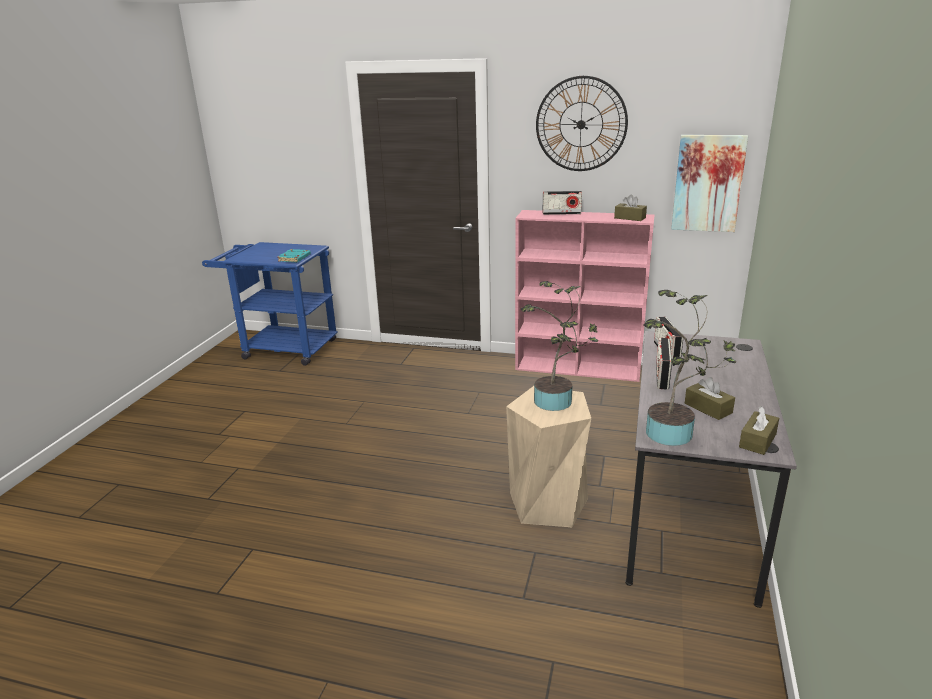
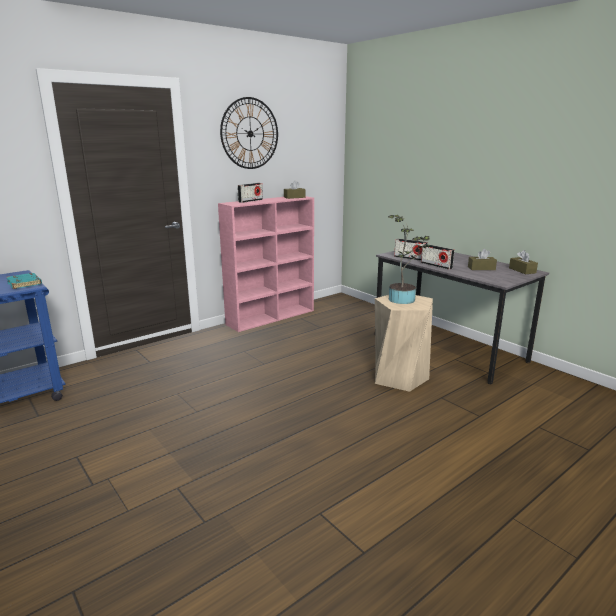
camera: 55 degrees left, 5 degrees down
(674, 434) = (501, 279): potted plant -> none
(708, 183) = (321, 171): picture -> none

